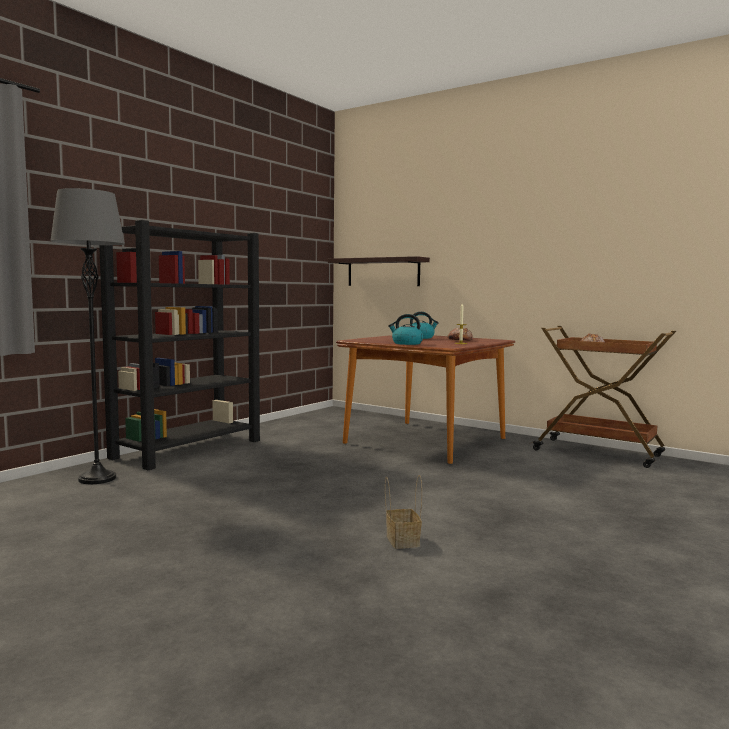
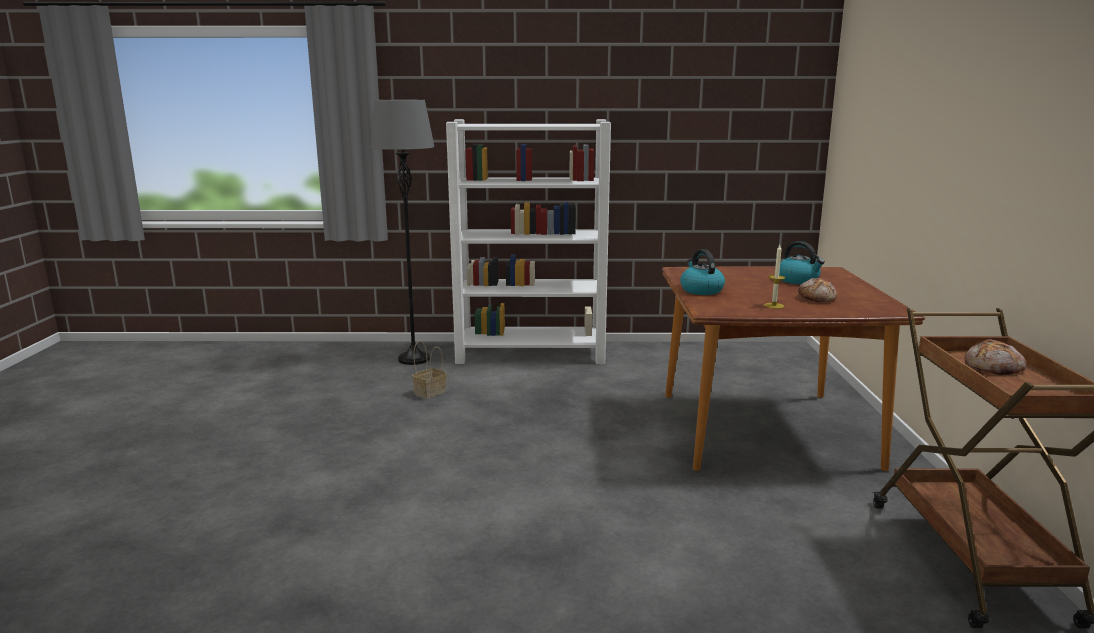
camera: 55 degrees right, 10 degrees up
(188, 449) = (531, 352): black bookcase -> white bookcase
(383, 272) = (860, 163): shelf -> none
(401, 540) = (409, 518): basket -> basket (430, 392)

